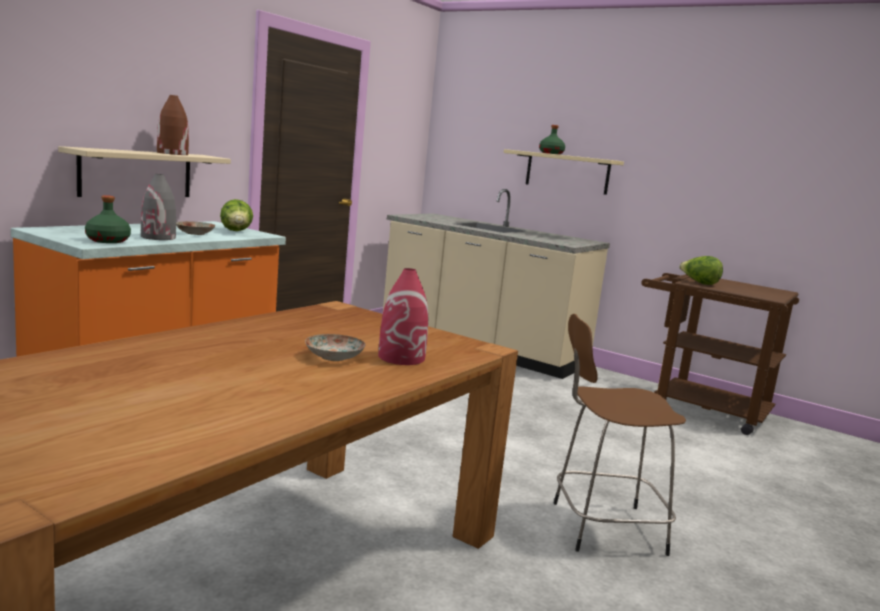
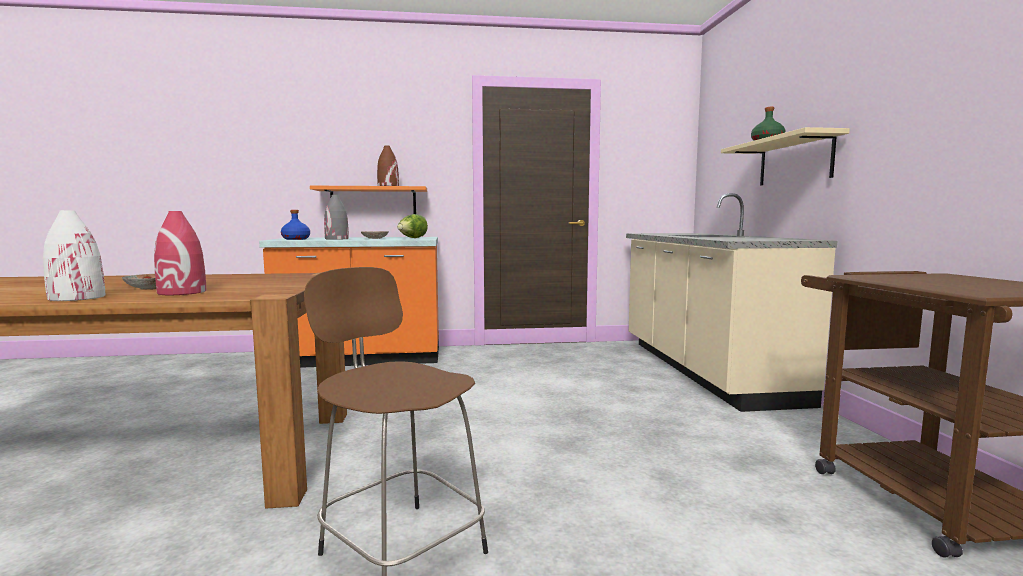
camera: 50 degrees right, 5 degrees down
(107, 241) = (295, 239): green bottle -> blue bottle
(136, 174) = (373, 203): beige shelf -> orange shelf
(365, 385) = (76, 297): none -> white vase
(699, 283) = (877, 277): lettuce -> none

